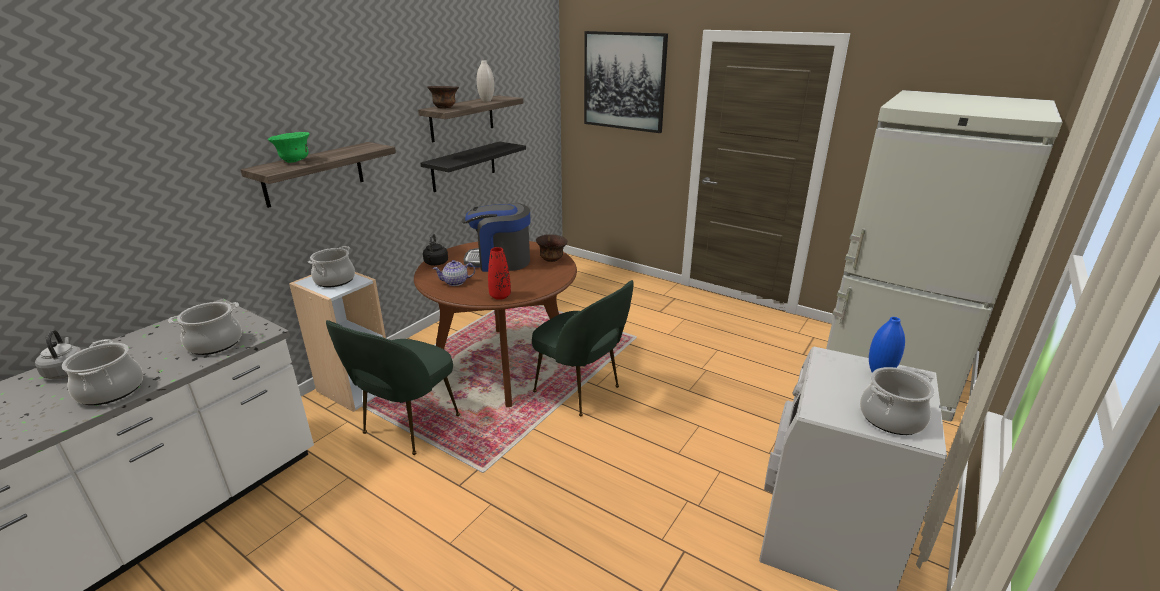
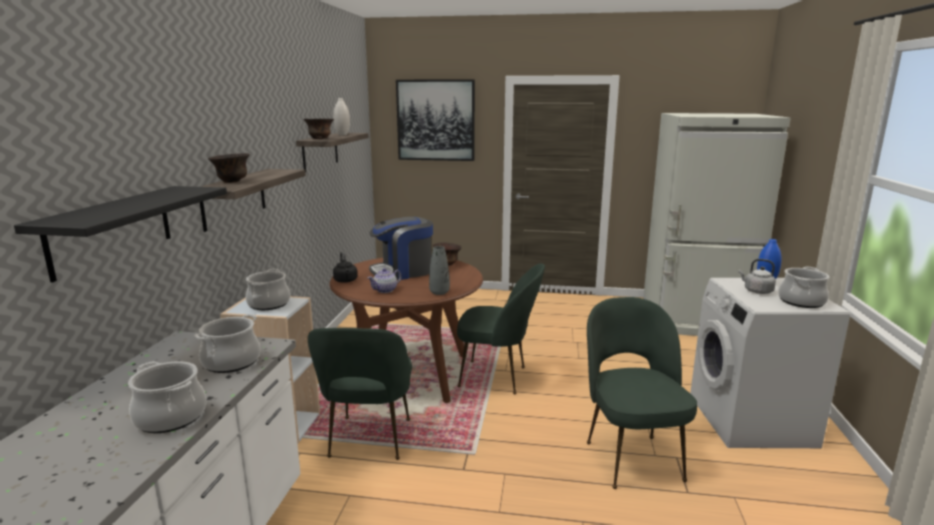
camera: 25 degrees left, 10 degrees down
(67, 371) = (80, 417): grey kettle -> grey kettle (756, 291)
(294, 161) = (232, 182): green bowl -> brown bowl
(464, 166) = (322, 197): black shelf -> black shelf (112, 230)
(500, 296) = (439, 292): red vase -> grey vase
(634, 530) = (630, 456): none -> green chair

